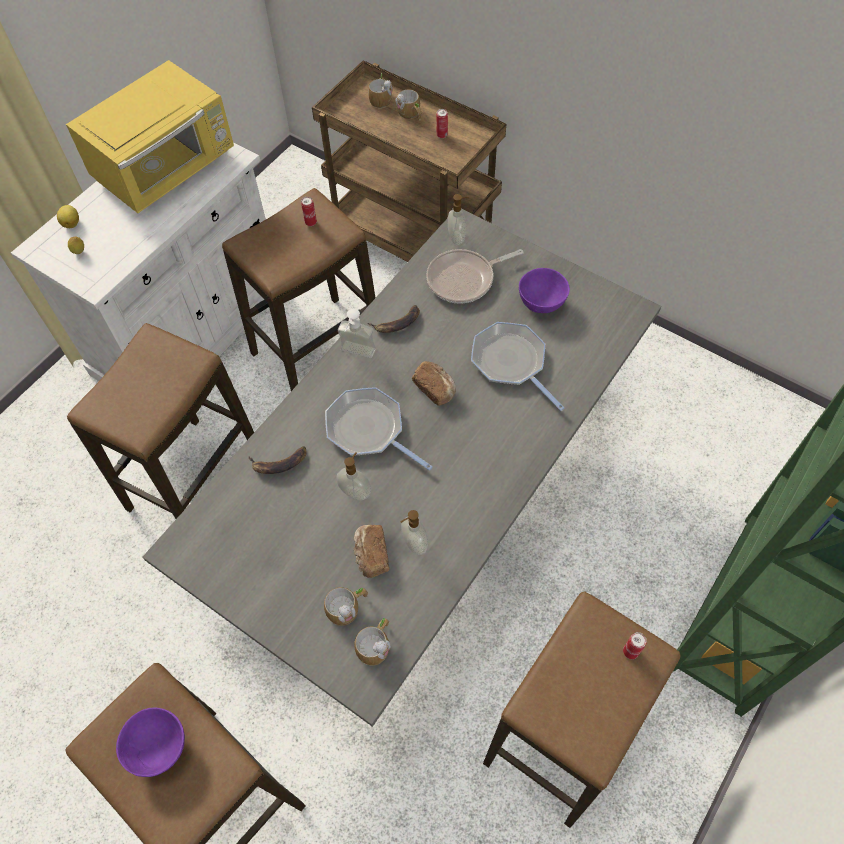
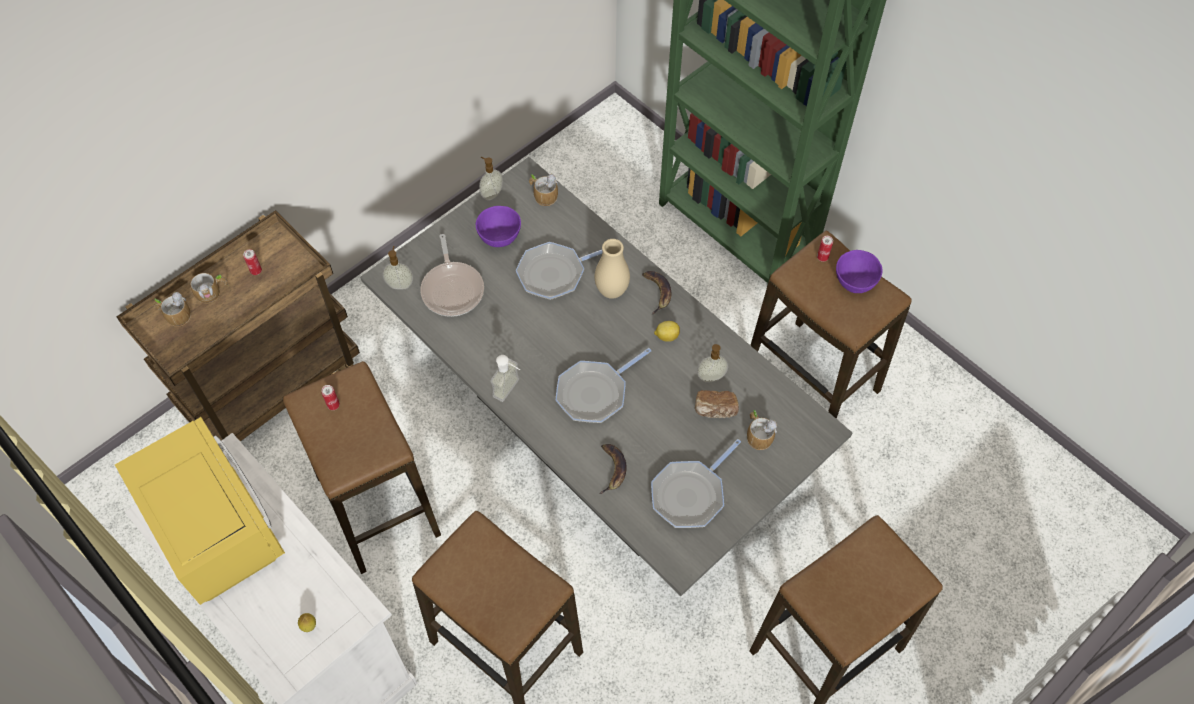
camera: 80 degrees left, 0 degrees up
(72, 223) = (260, 635): lemon -> lemon (666, 336)
(161, 748) = (853, 585): purple bowl -> purple bowl (855, 282)
(259, 546) = (690, 494): none -> frying pan
(356, 492) = (654, 412): soap dispenser -> soap dispenser (491, 194)
(376, 644) = (791, 418): mug -> mug (543, 194)
(397, 323) = (486, 351): banana -> banana (657, 292)
(435, 388) = (566, 335): bread -> none
(504, 420) = (611, 291): none -> beige vase

